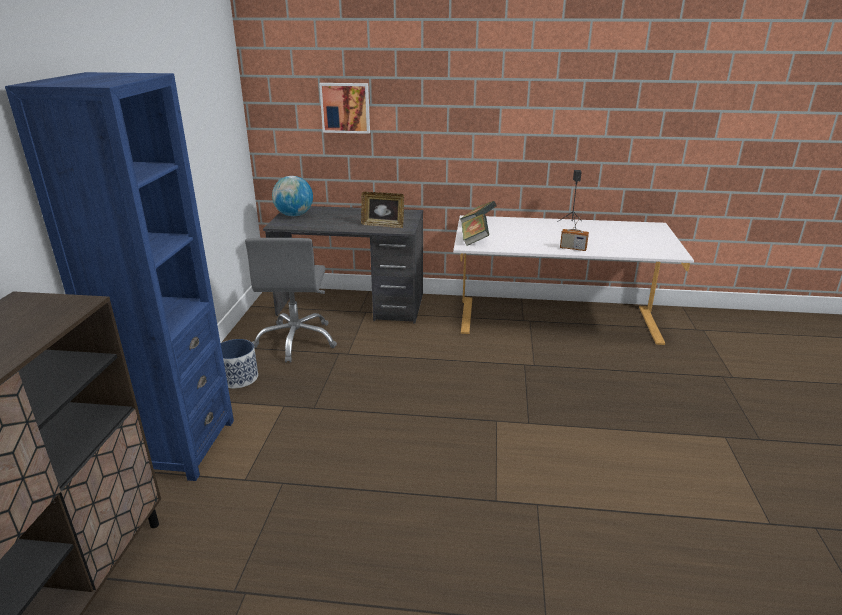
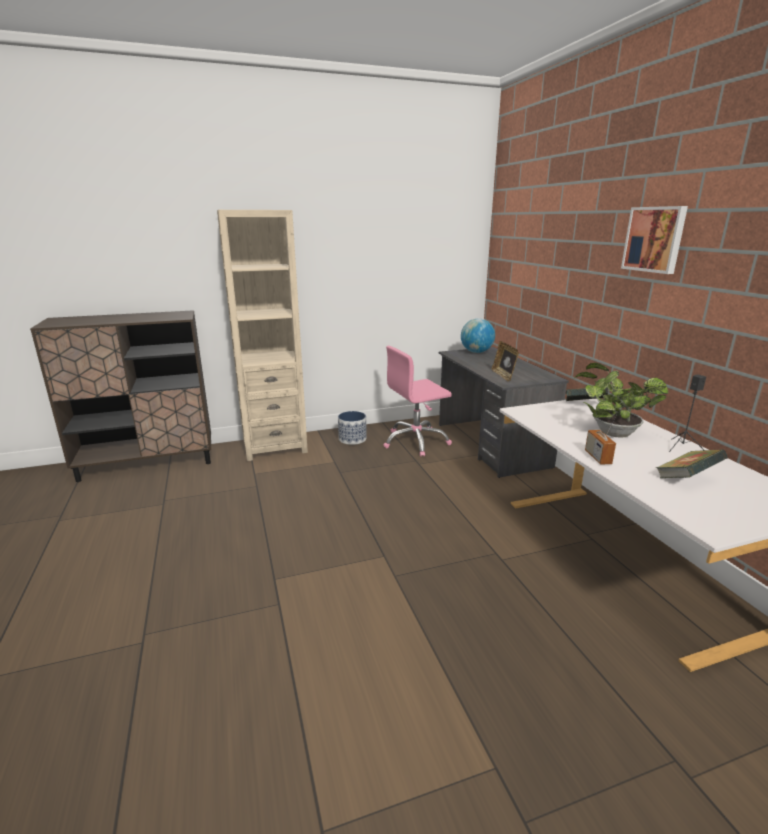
camera: 65 degrees right, 5 degrees down
(179, 446) = (274, 446): blue bookcase -> beige bookcase
(297, 340) = (416, 442): grey office chair -> pink office chair
(345, 107) = (536, 267): picture -> picture (654, 239)
(474, 240) = (535, 411): book -> book (686, 479)
(535, 232) = (610, 433): none -> potted plant

